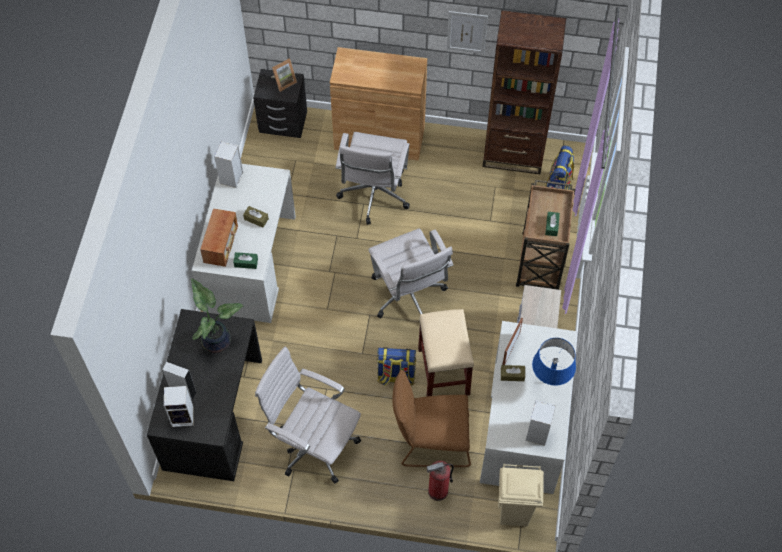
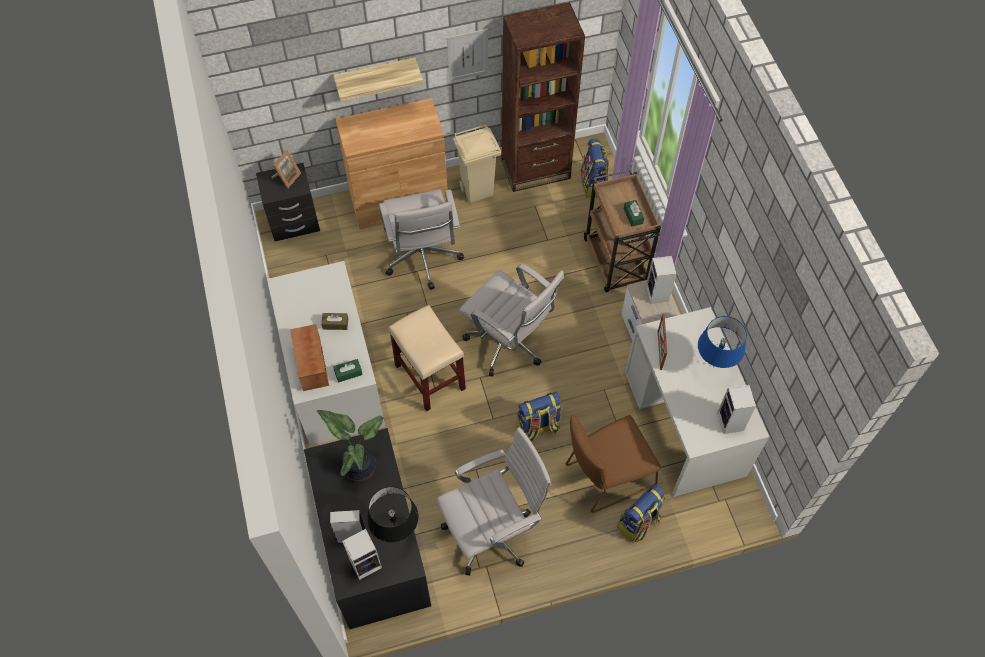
camera: 25 degrees left, 0 degrees up
(218, 404) = (396, 533): none -> black table lamp
(231, 179) = (288, 293): speaker -> speaker (658, 294)
(313, 444) = (493, 531): white office chair -> white office chair turned 150 degrees clockwise
(380, 23) = (375, 76): none -> shelf
(438, 491) = (639, 523): fire extinguisher -> backpack
(444, 372) = (582, 403): beige stool -> beige stool (430, 377)
(512, 375) = (675, 375): brown tissue box -> none
(514, 513) = (722, 511): beige trash can -> beige trash can (478, 191)

